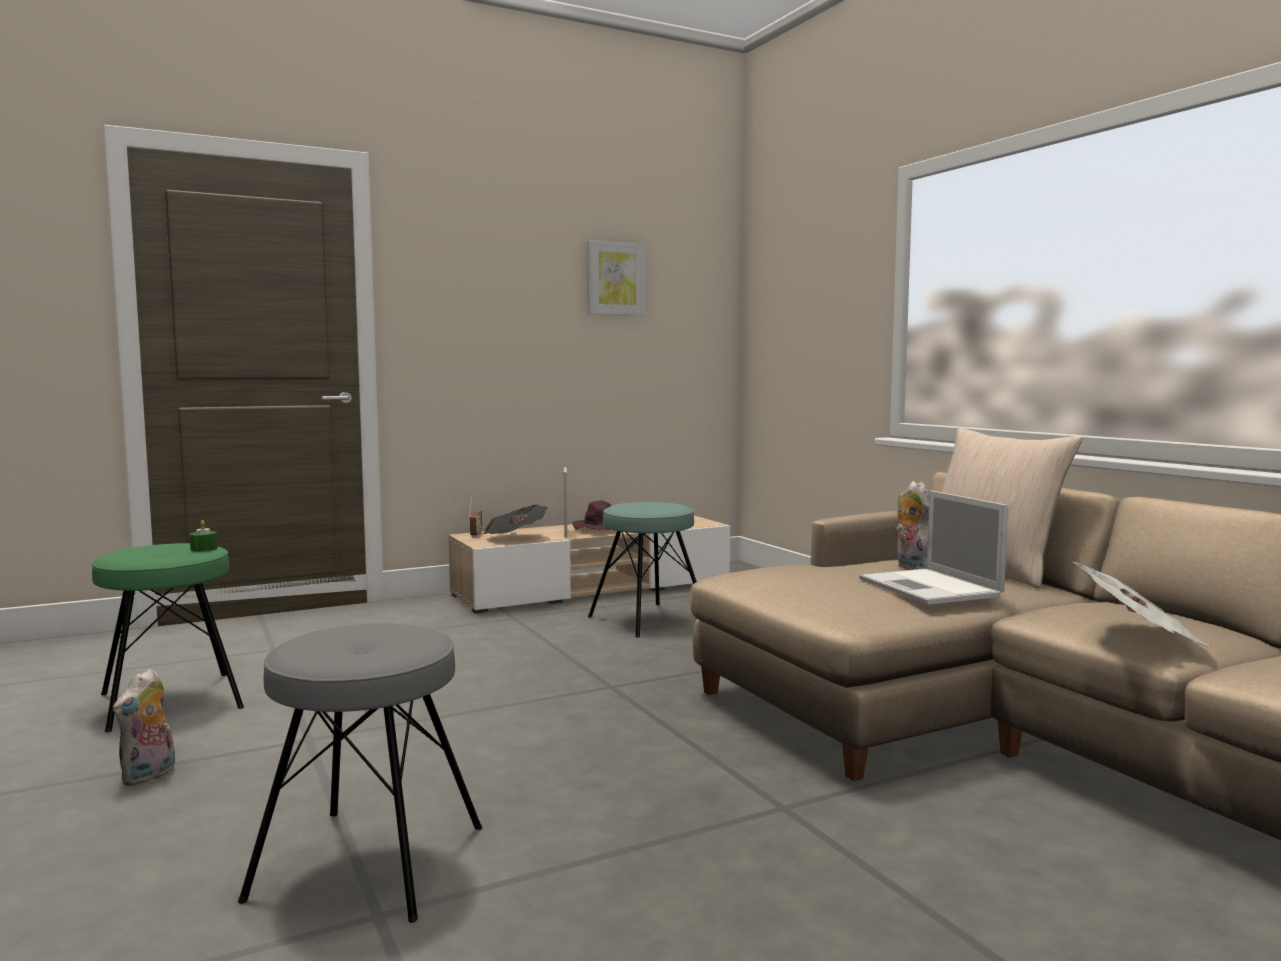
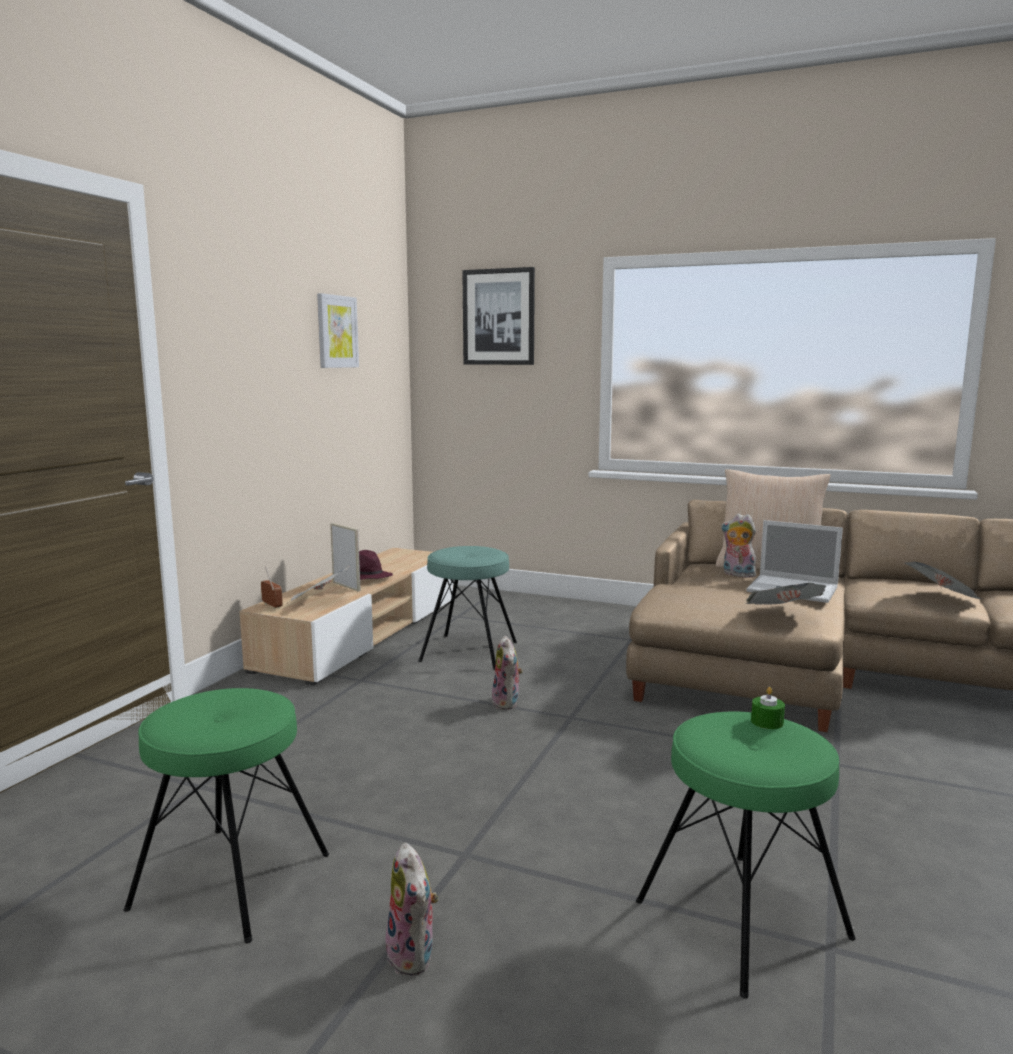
camera: 40 degrees left, 5 degrees up
(204, 549) = (254, 695): green candle -> green candle (767, 722)
(369, 862) = (742, 919): grey stool -> green stool
(584, 662) = (508, 703): none -> plush toy
(809, 255) = (499, 317): none -> picture
(827, 603) = (783, 615): none -> newspaper

